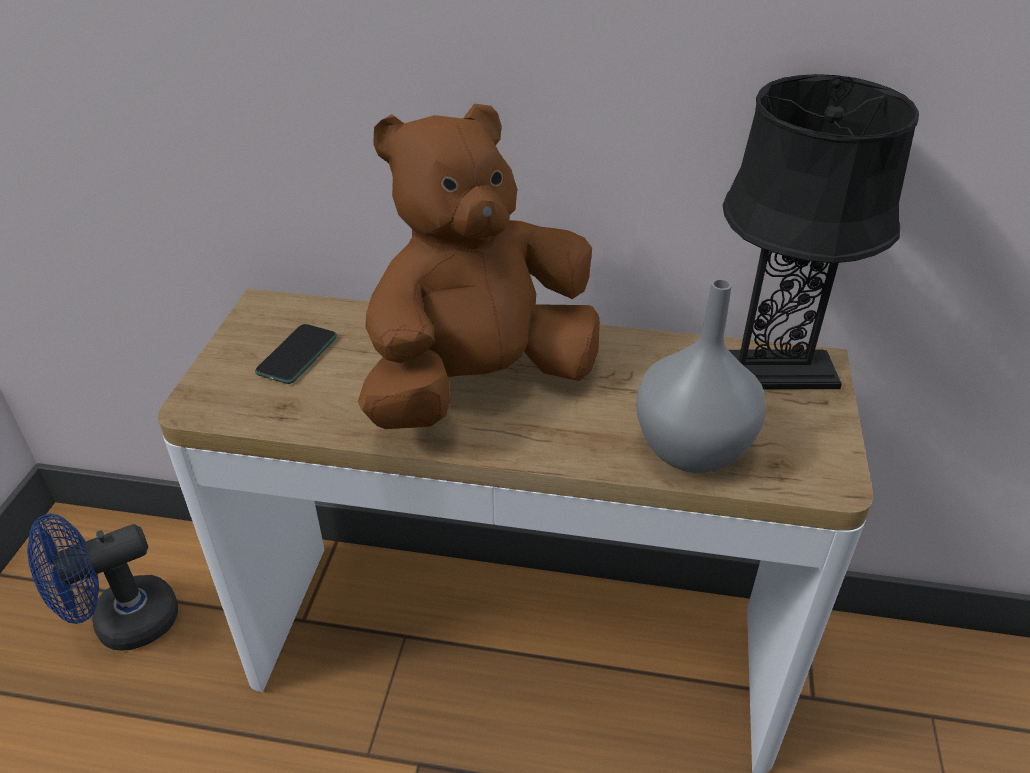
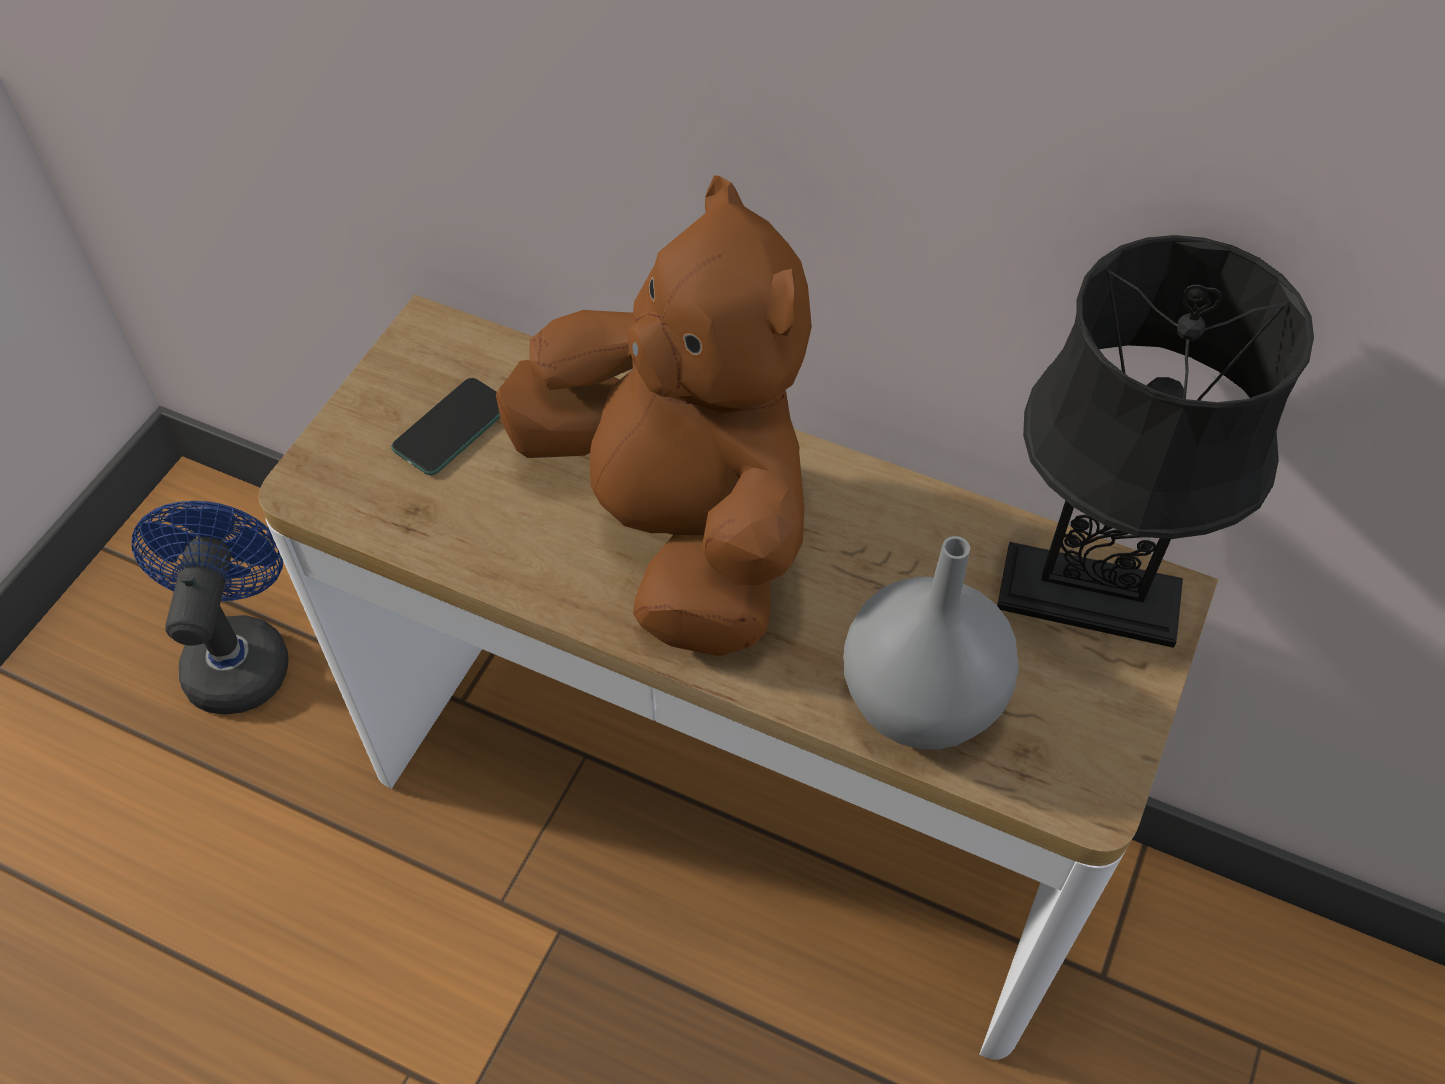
camera: 15 degrees right, 15 degrees up
(122, 624) = (239, 653): blue fan -> blue fan turned 105 degrees clockwise
(479, 383) = (676, 527): brown plush toy -> brown plush toy turned 75 degrees clockwise

